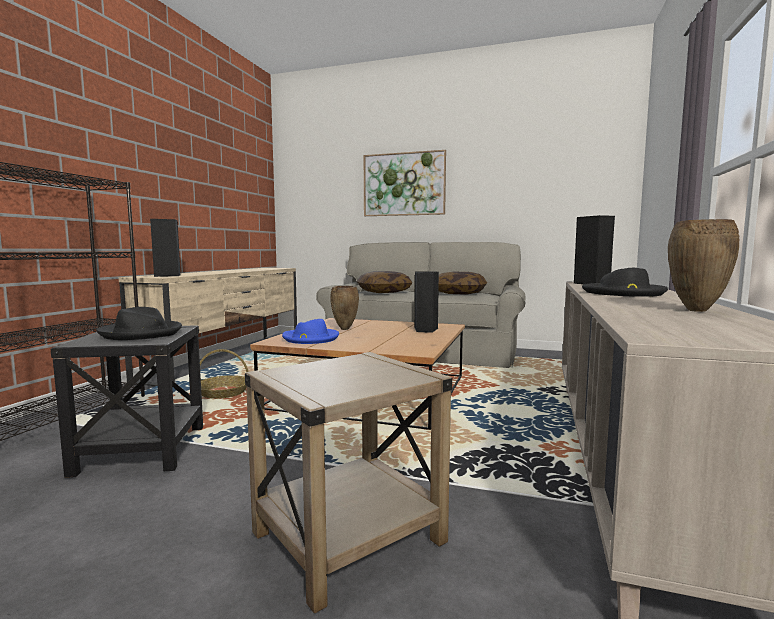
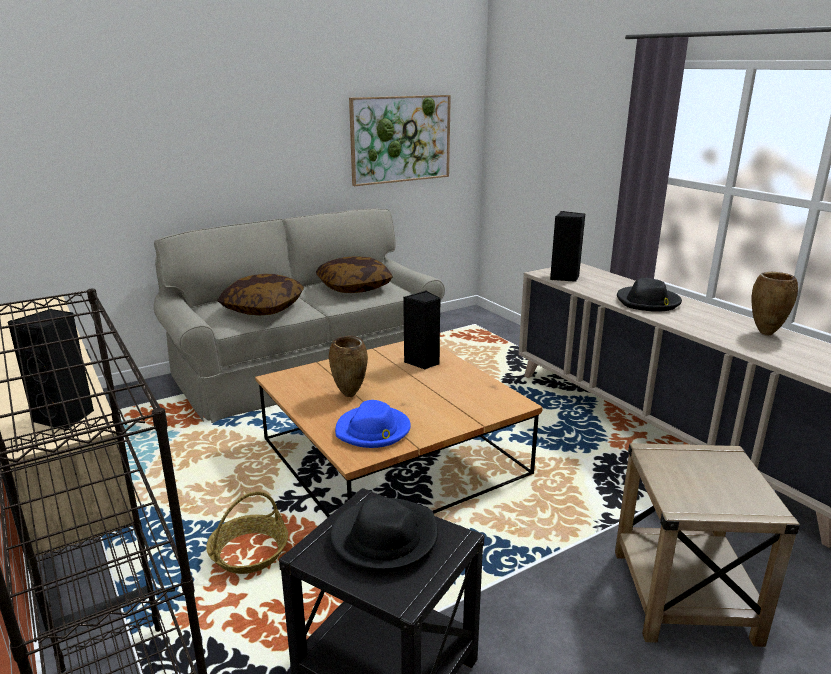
camera: 50 degrees left, 15 degrees up
(404, 184) = (219, 128): picture -> picture (400, 139)

